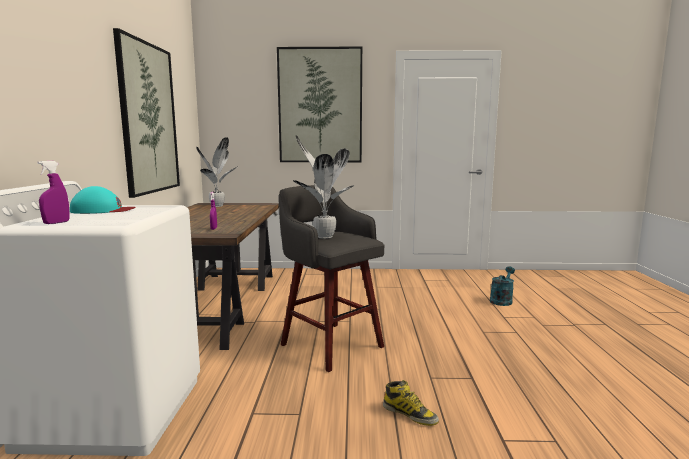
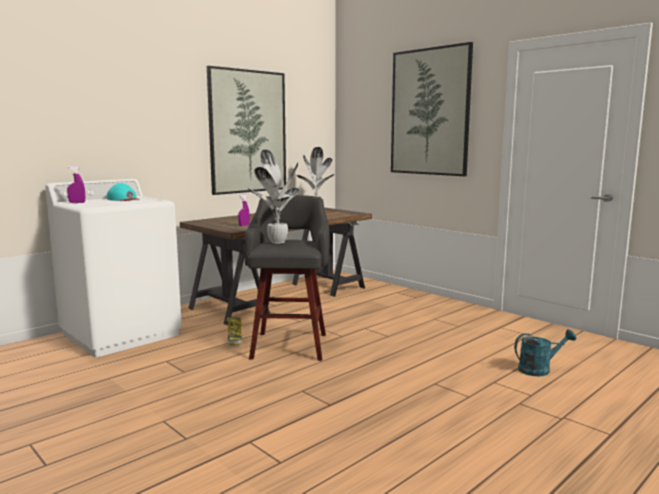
camera: 45 degrees right, 0 degrees up
(410, 414) = (235, 401): boot -> boot (234, 339)

